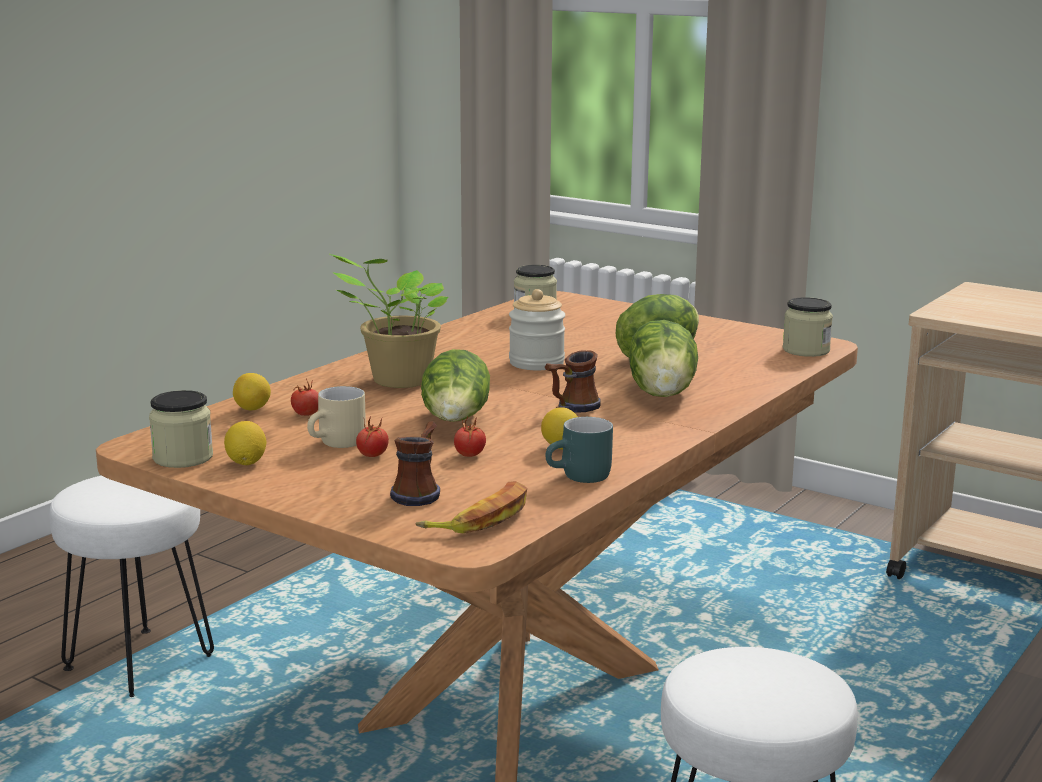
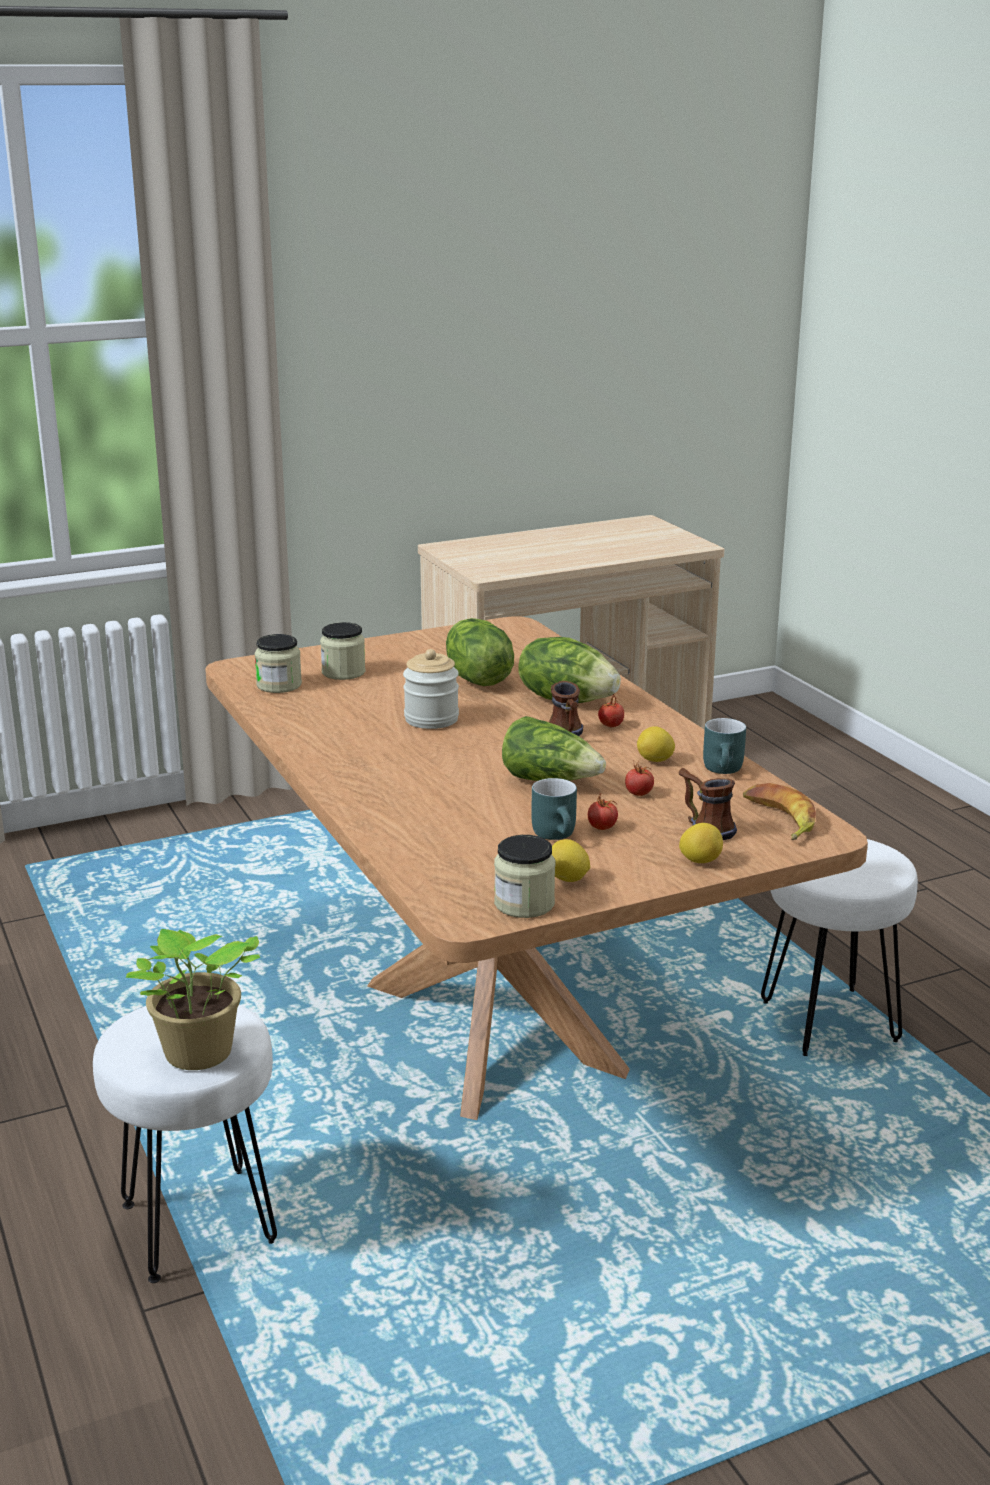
camera: 60 degrees left, 5 degrees up
(253, 409) = (418, 852): lemon -> lemon (700, 861)
(306, 414) = (461, 832): tomato -> tomato (610, 725)
(339, 444) = (559, 834): beige mug -> turquoise mug
(397, 380) = (409, 779): potted plant -> potted plant (197, 1056)
(806, 350) = (521, 633): jar -> jar (343, 672)

